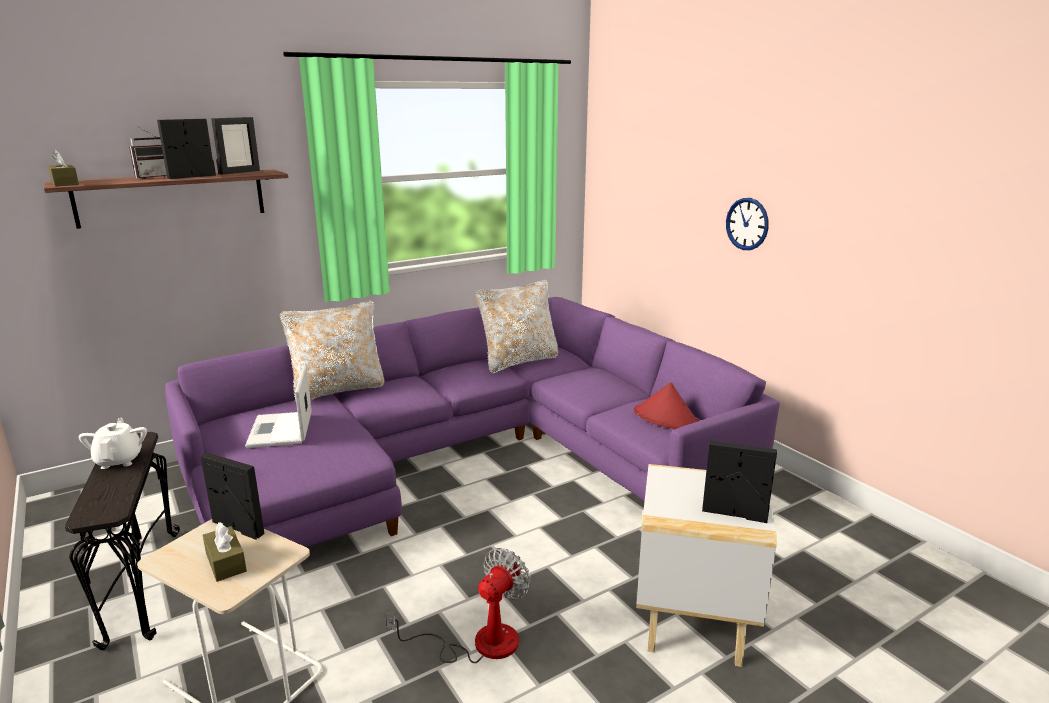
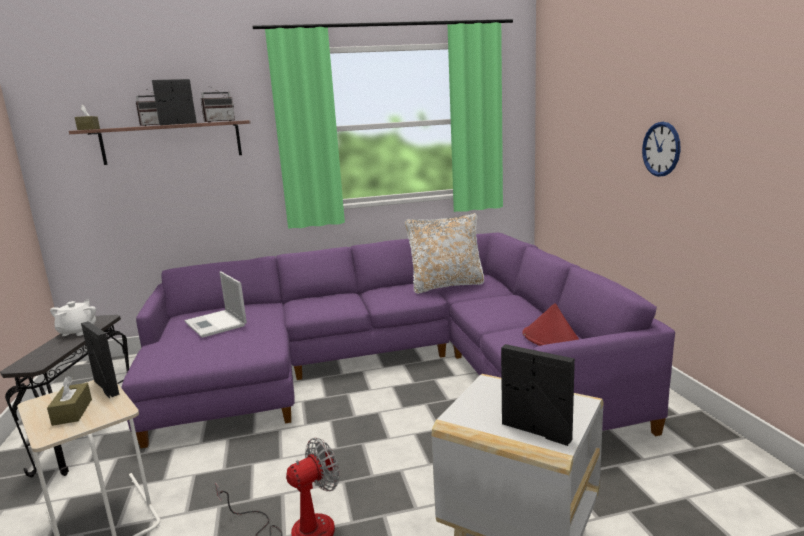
camera: 20 degrees right, 5 degrees down
(239, 172) = (219, 121): picture frame -> radio
(280, 431) = (216, 324): laptop -> laptop turned 45 degrees counterclockwise
(339, 391) = (285, 300): white pillow -> none

